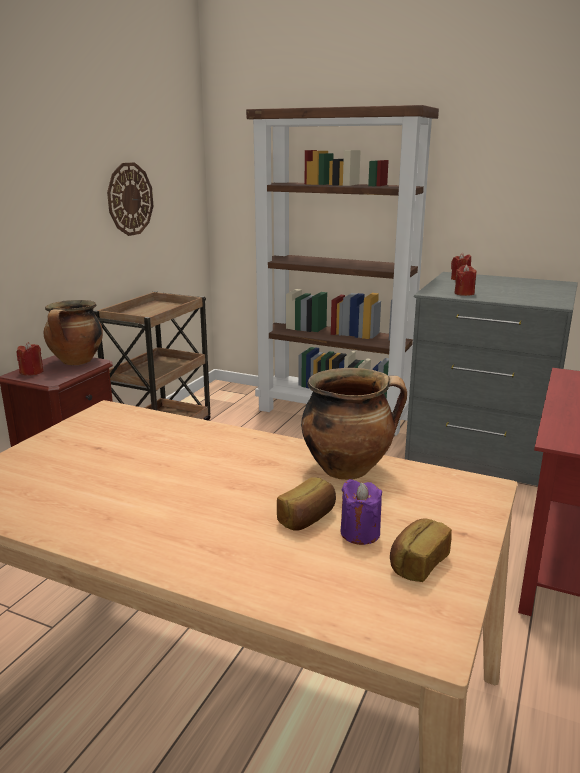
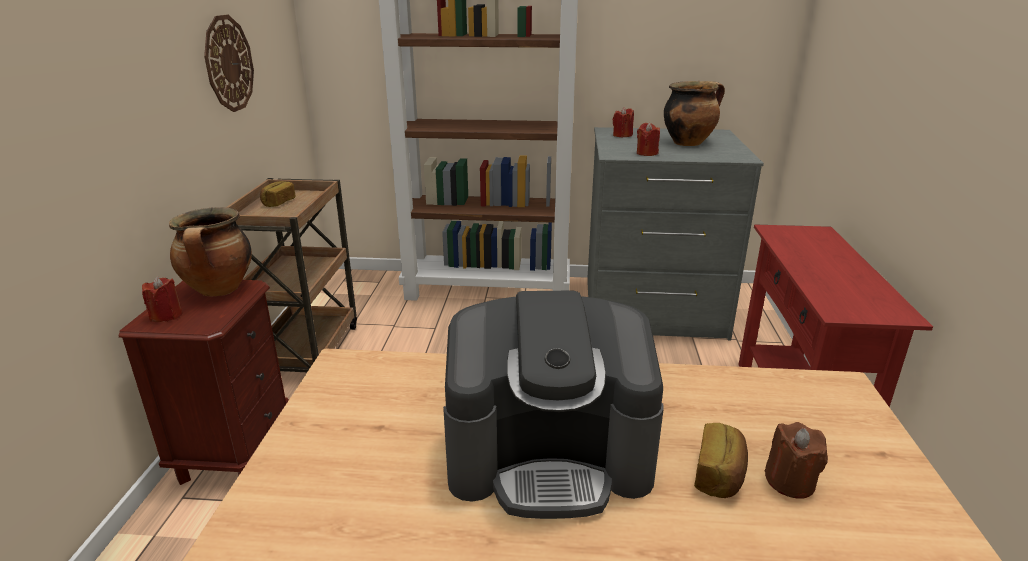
camera: 20 degrees left, 5 degrees up
(194, 483) = (549, 455): none -> coffee machine
(348, 469) = (697, 393): cooking pot -> cooking pot (688, 143)
(360, 533) = (790, 481): purple candle -> brown candle
(417, 563) = (880, 508): bread -> bread (278, 202)

